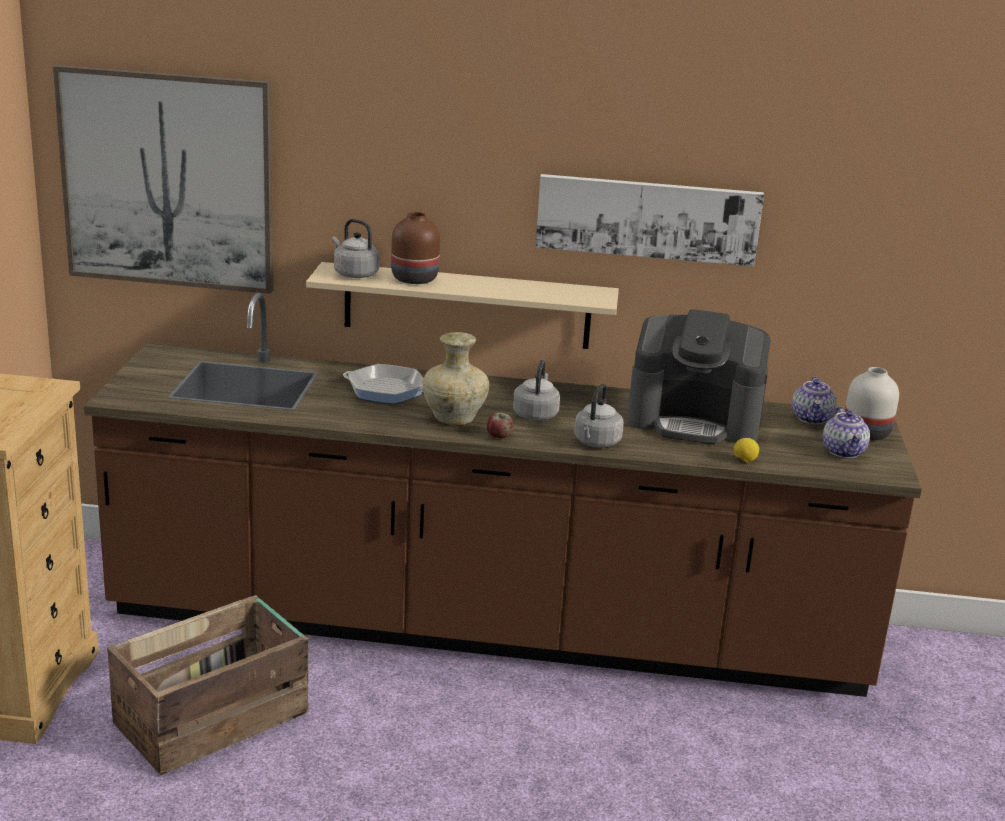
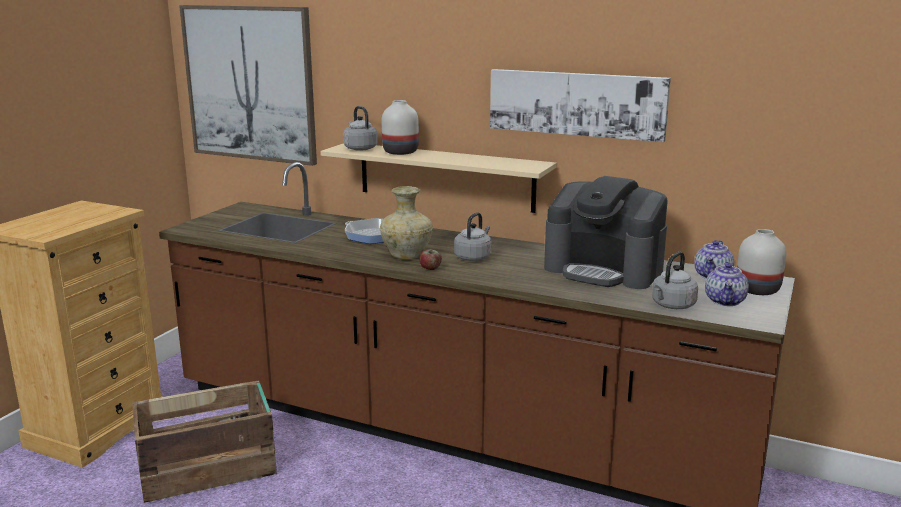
camera: 20 degrees right, 5 degrees down
(415, 278) = (401, 152): brown vase -> white vase
(596, 443) = (505, 278): grey kettle -> grey kettle (672, 306)
(744, 461) = (625, 300): lemon -> none

